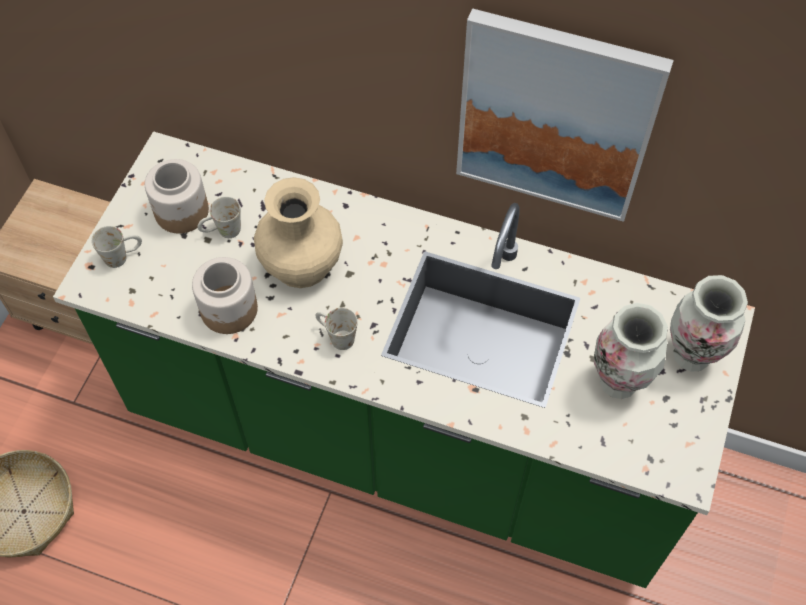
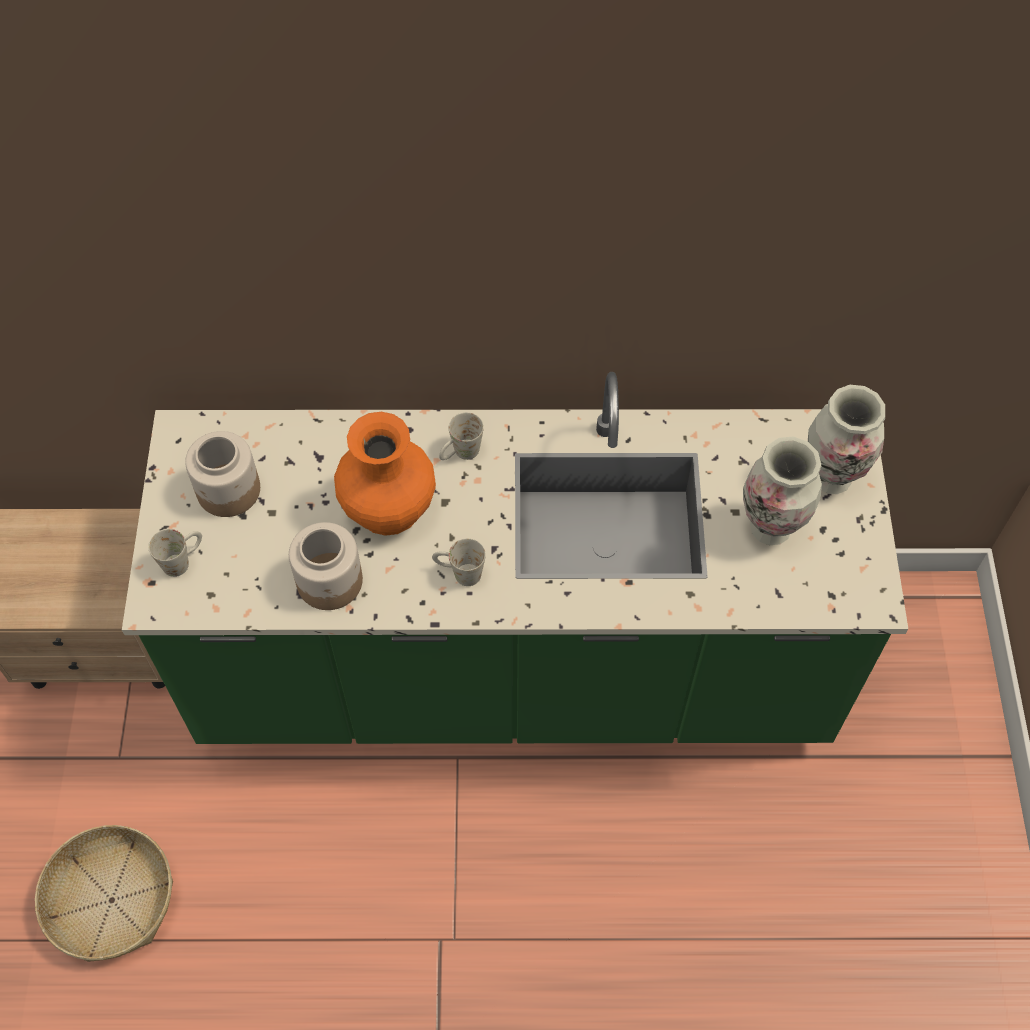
camera: 20 degrees left, 0 degrees up
(222, 232) = (285, 499): white mug -> white mug (460, 454)
(301, 265) = (388, 508): beige vase -> orange vase
(555, 117) = (637, 269): picture -> none

